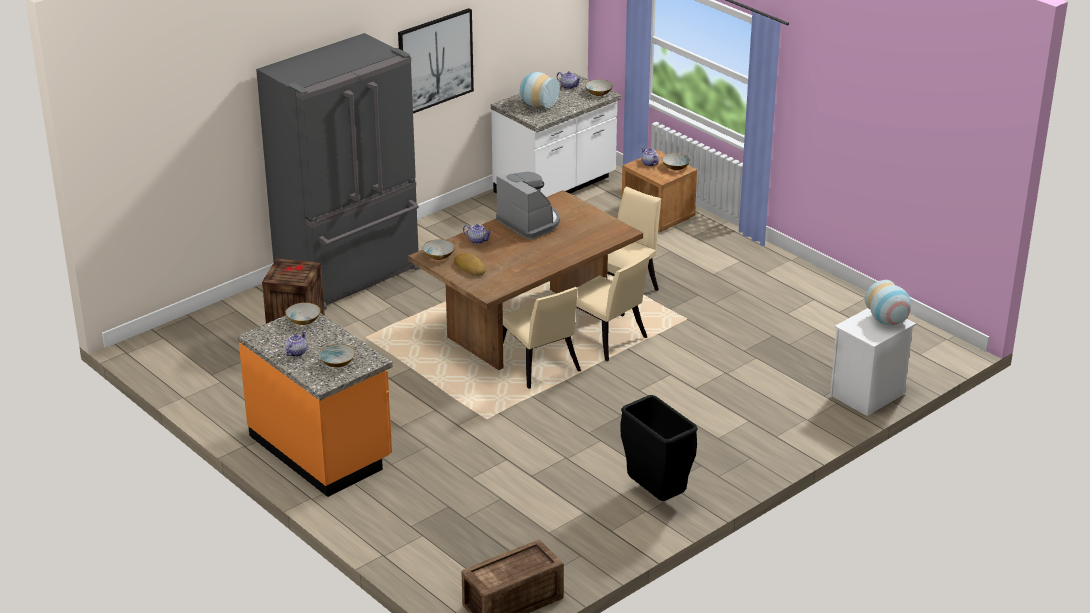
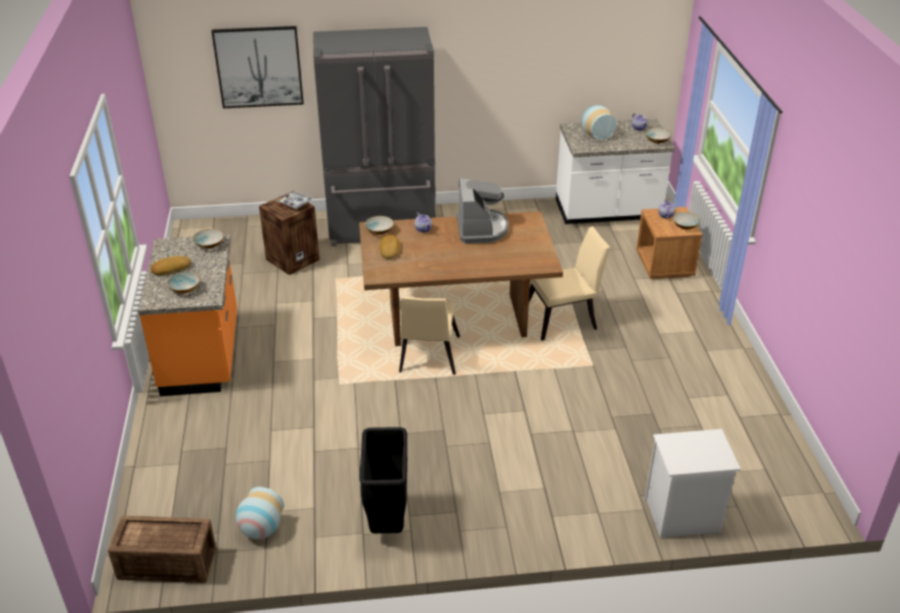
camera: 35 degrees right, 5 degrees up
(296, 266) = (295, 203): none -> tray
(296, 352) = (171, 268): teapot -> bread
(435, 61) = (505, 71): picture -> picture (259, 67)
(606, 339) = (506, 355): beige chair -> none
(888, 321) = (712, 453): vase -> vase (260, 530)

